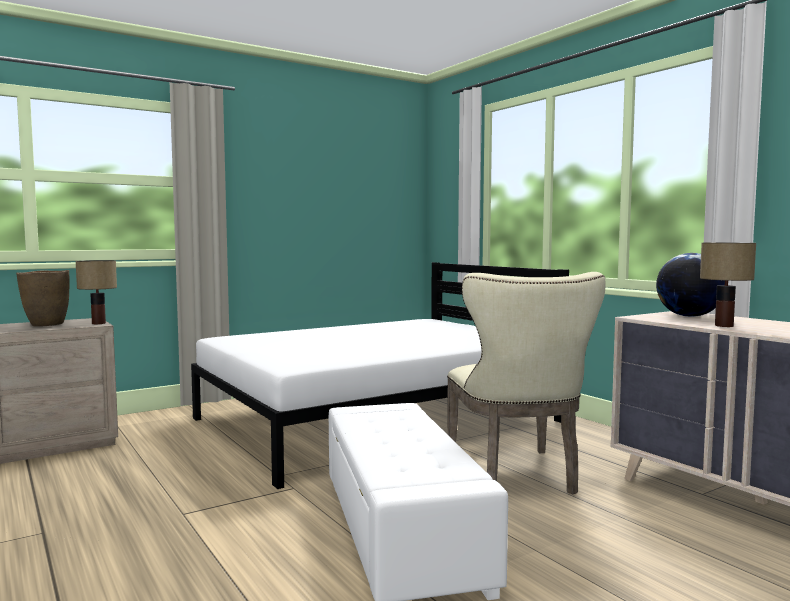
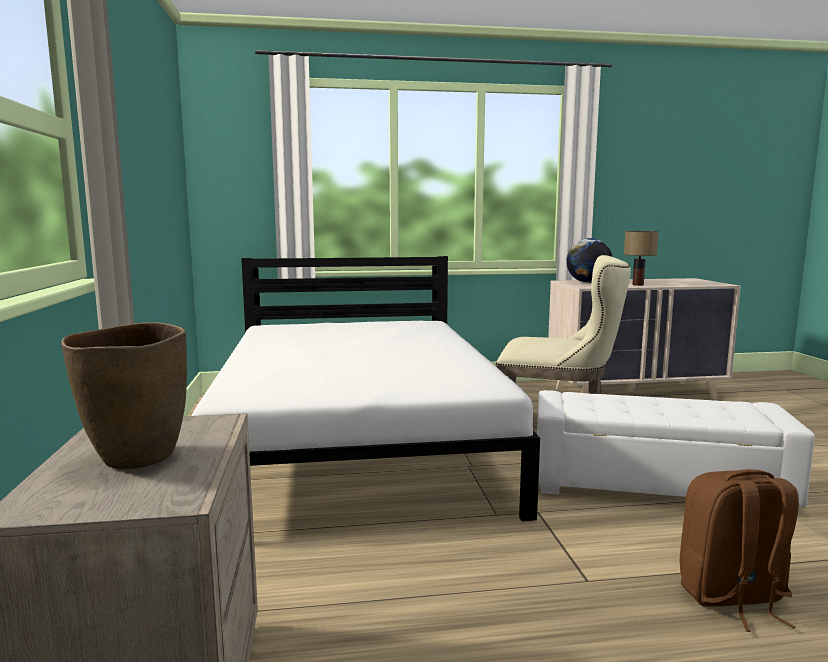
camera: 65 degrees left, 5 degrees up
(98, 323) = (199, 421): table lamp -> none
(170, 569) = (732, 598): none -> brown backpack

